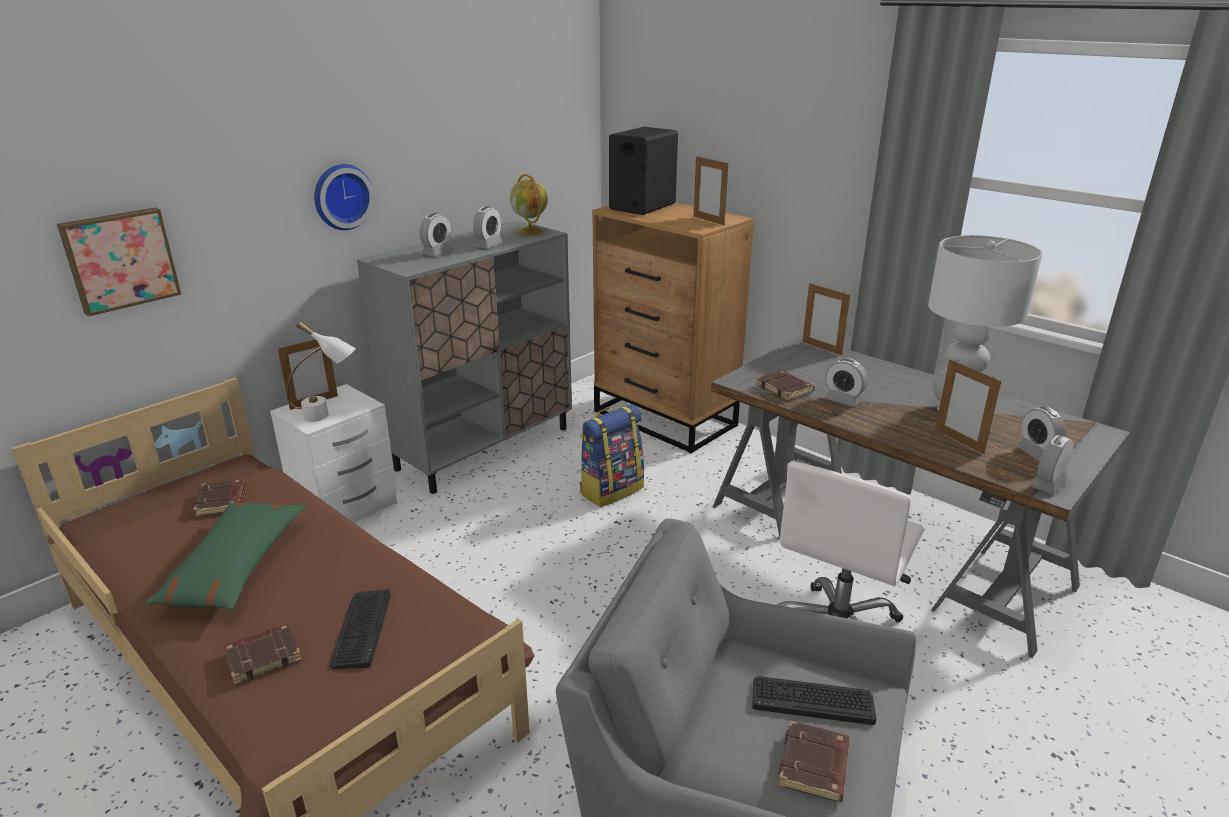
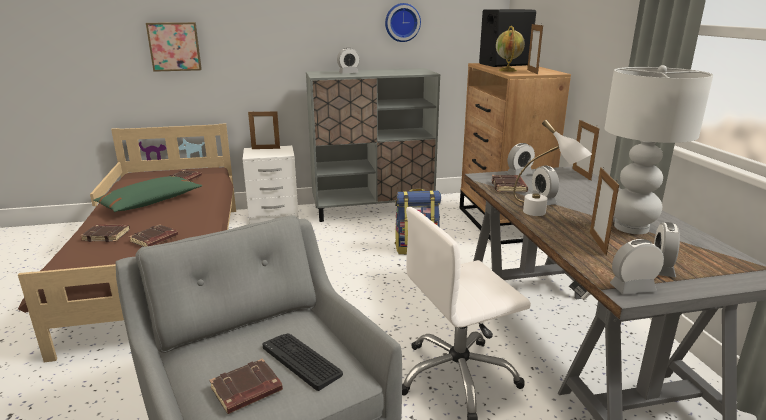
camera: 35 degrees right, 5 degrees down
(327, 416) = (262, 154): white table lamp -> white table lamp (545, 214)
(341, 196) = (302, 33): wall clock -> wall clock (402, 22)
(361, 629) = (154, 240): keyboard -> brown book
(488, 245) = (382, 73): alarm clock -> alarm clock (519, 174)
(530, 232) = (419, 71): globe -> globe (508, 70)

